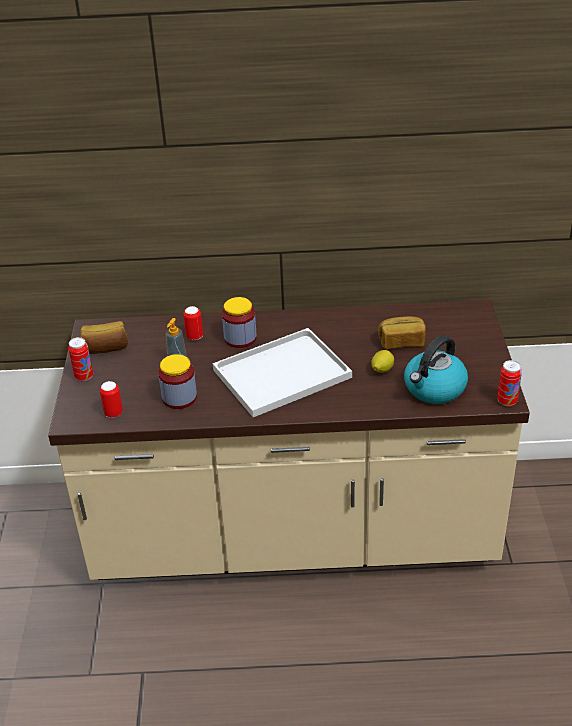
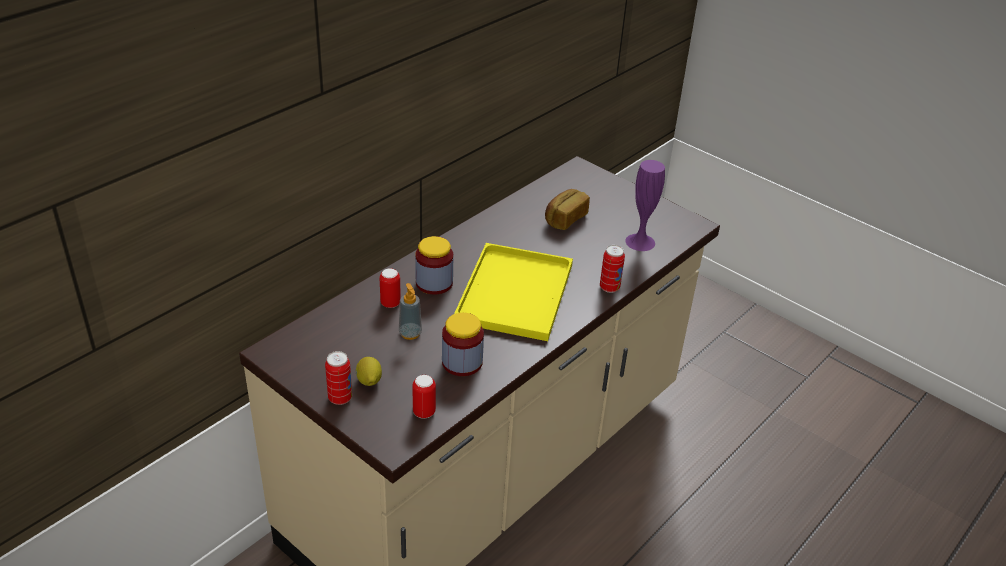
camera: 50 degrees left, 0 degrees up
(105, 348) = (319, 361): bread -> none
(283, 372) = (514, 291): white tray -> yellow tray
(381, 370) = (584, 248): lemon -> lemon (369, 381)
(434, 389) = (640, 242): kettle -> purple vase
(507, 401) = (696, 224): can -> can (609, 288)

